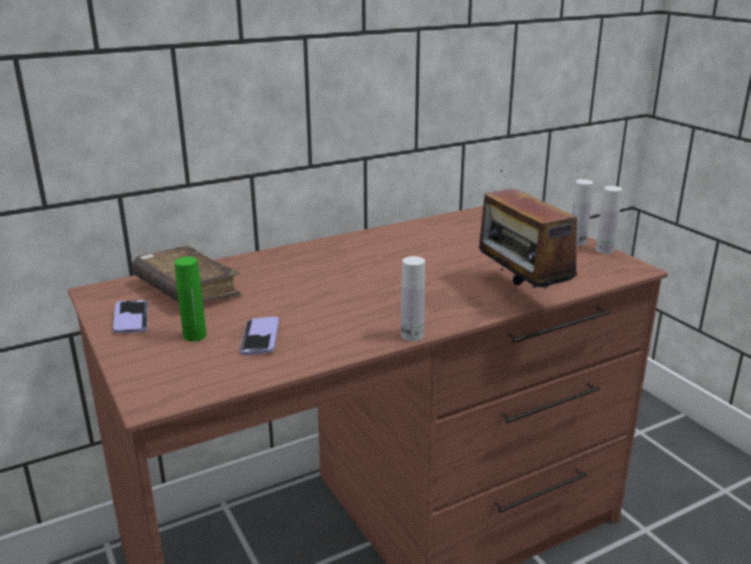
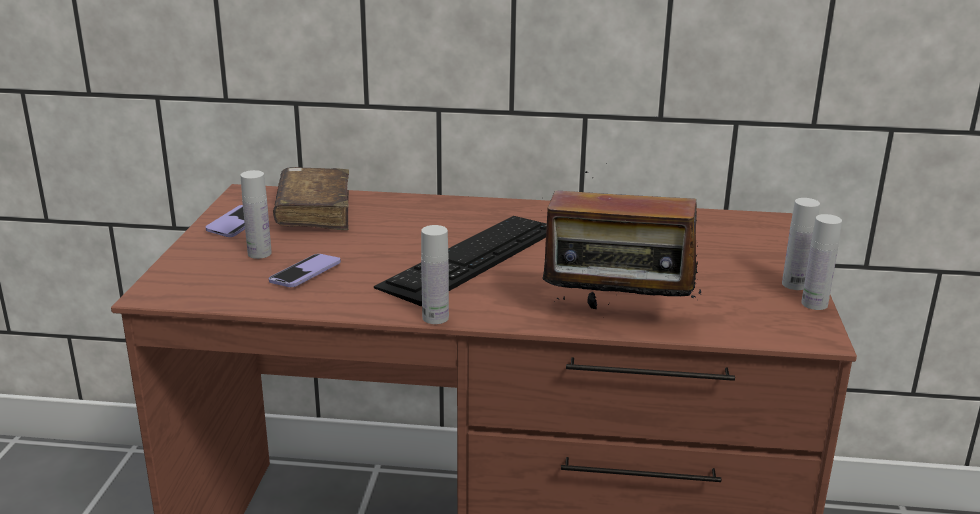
camera: 35 degrees right, 0 degrees up
(194, 336) = (259, 253): green bottle -> white bottle
(365, 286) = (471, 257): none -> keyboard
(520, 294) = (617, 317): radio -> radio turned 90 degrees counterclockwise

